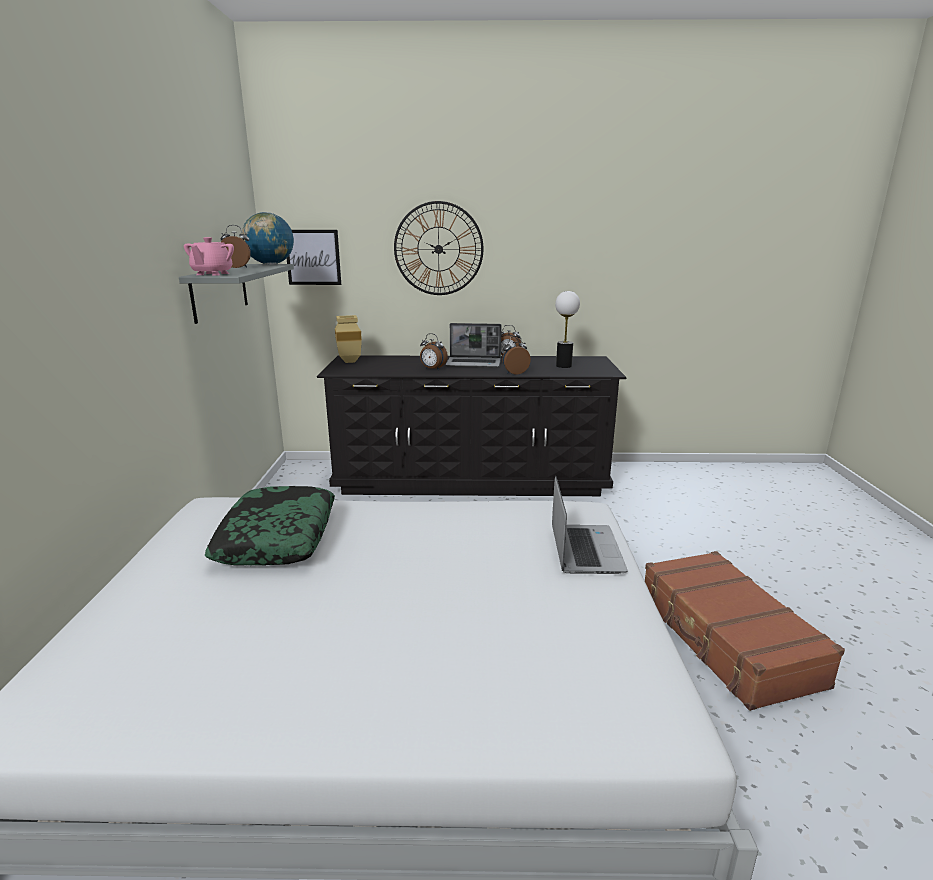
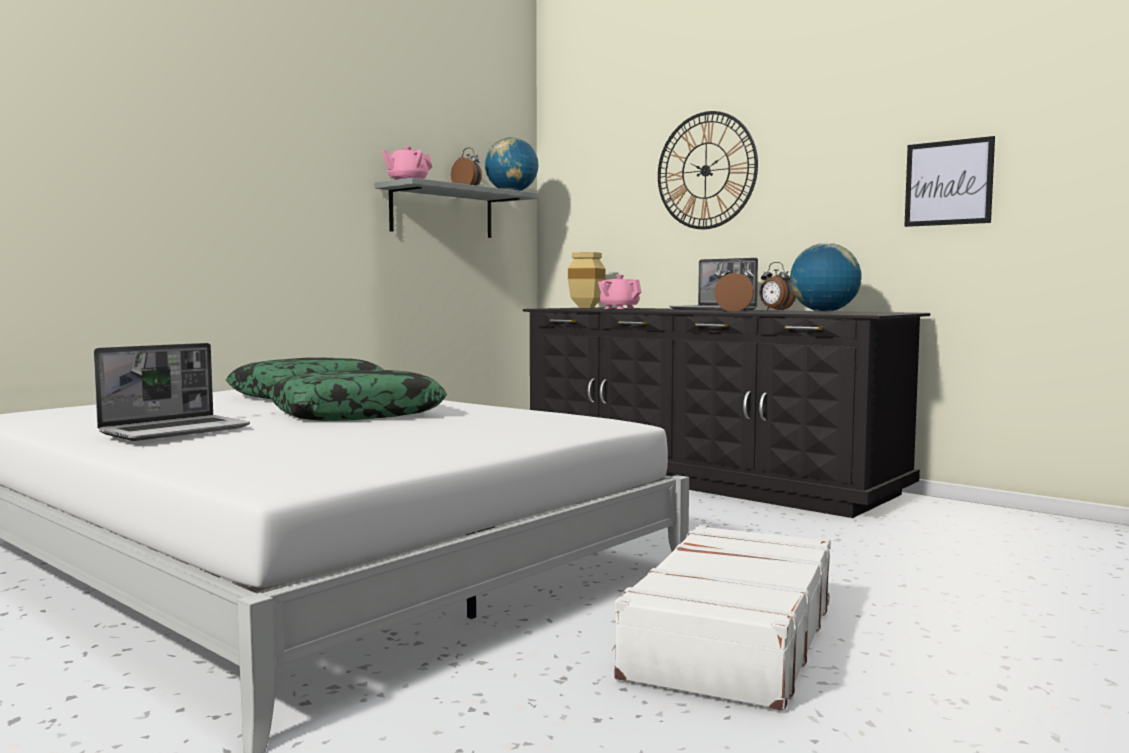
camera: 40 degrees right, 15 degrees down
(313, 257) = (580, 193): picture -> picture (948, 183)
(395, 366) = (619, 309): none -> pink teapot
(407, 562) = (357, 414): none -> pillow
(432, 369) = (650, 309): alarm clock -> none
(563, 366) = (824, 312): table lamp -> globe
(584, 550) = (527, 432): laptop -> laptop (176, 430)
(726, 639) = (730, 638): brown suitcase -> white suitcase

